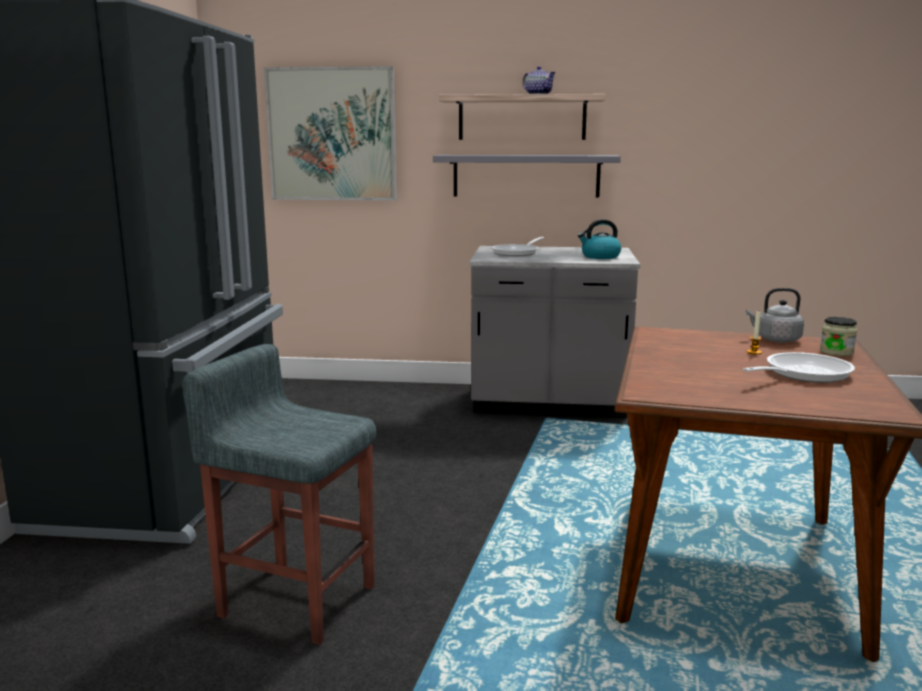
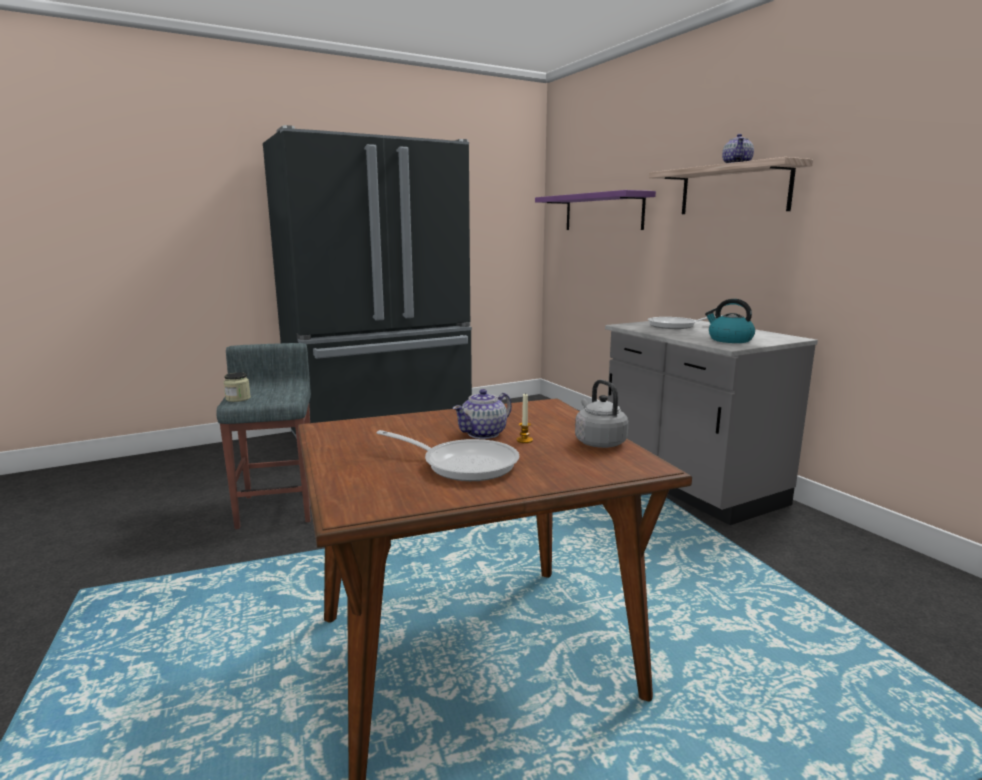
camera: 55 degrees right, 0 degrees up
(332, 134) = (603, 212): picture -> purple shelf
(526, 176) = (732, 251): grey shelf -> none
(725, 357) = (484, 433): none -> teapot
(836, 352) = (591, 469): jar -> jar (238, 399)

